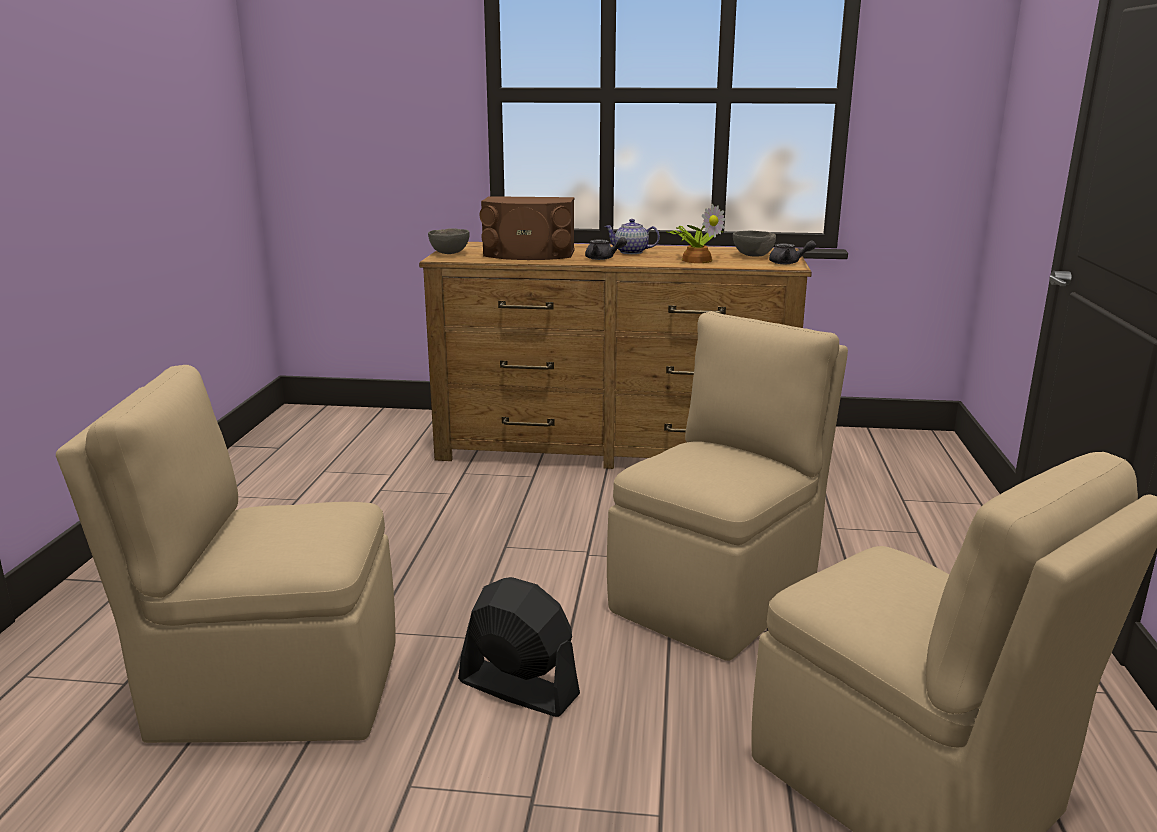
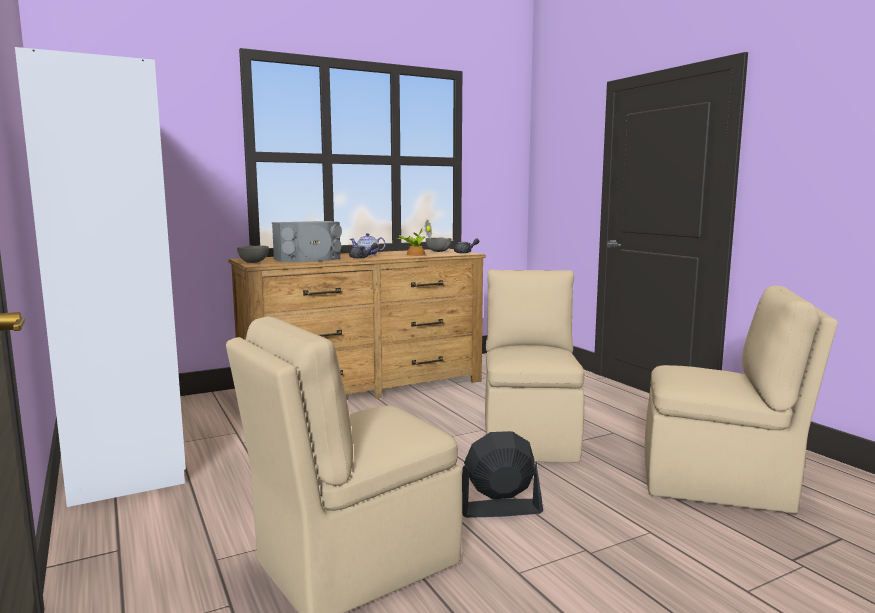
camera: 35 degrees left, 10 degrees down
(278, 459) = (124, 445): none -> white wardrobe
(528, 254) = (309, 259): brown speaker -> grey speaker

